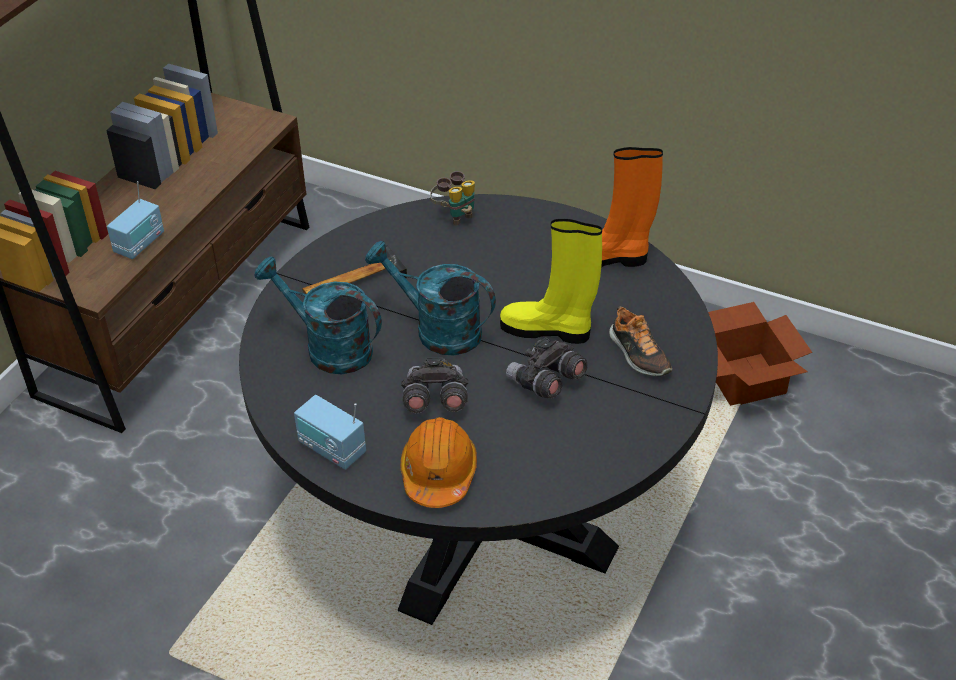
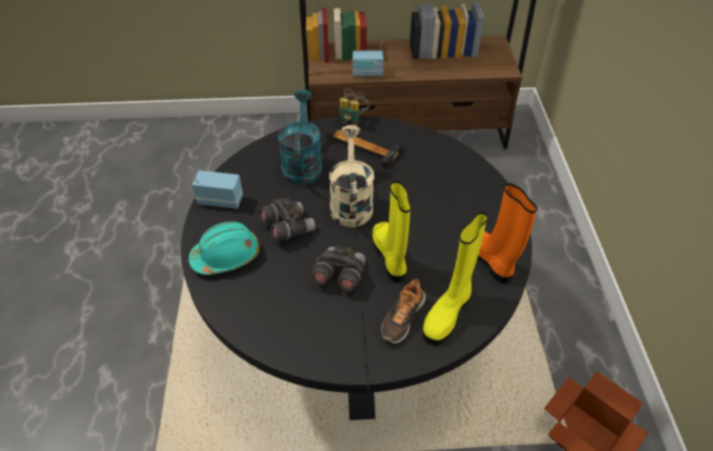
camera: 60 degrees right, 5 degrees up
(331, 449) = (221, 200): radio -> radio turned 90 degrees clockwise
(437, 329) = (350, 202): turquoise watering can -> beige watering can
(438, 473) = (226, 256): orange hard hat -> turquoise hard hat
(455, 215) = (463, 165): binoculars -> binoculars (352, 119)
(656, 319) = (448, 313): none -> yellow boot

